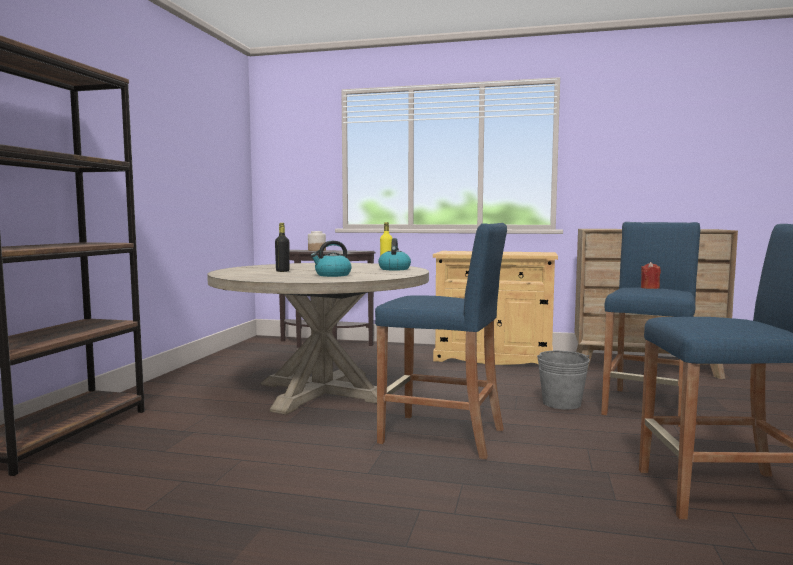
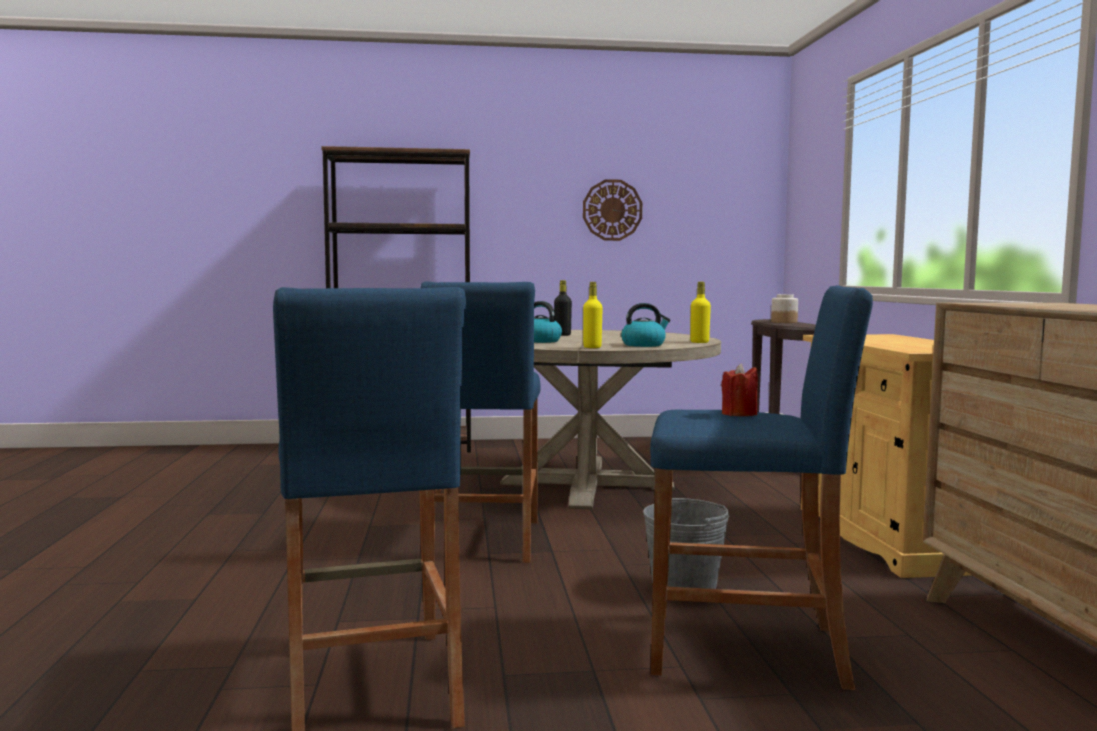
camera: 70 degrees right, 0 degrees up
(174, 158) = (612, 210): none -> wall clock
(402, 273) = (592, 347): none -> yellow bottle

